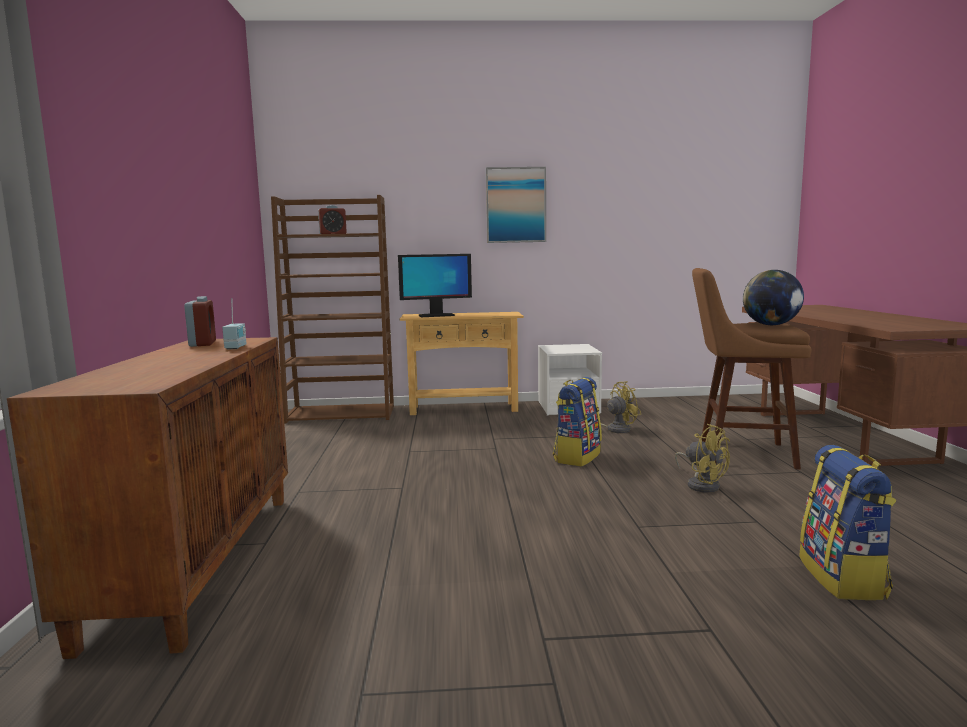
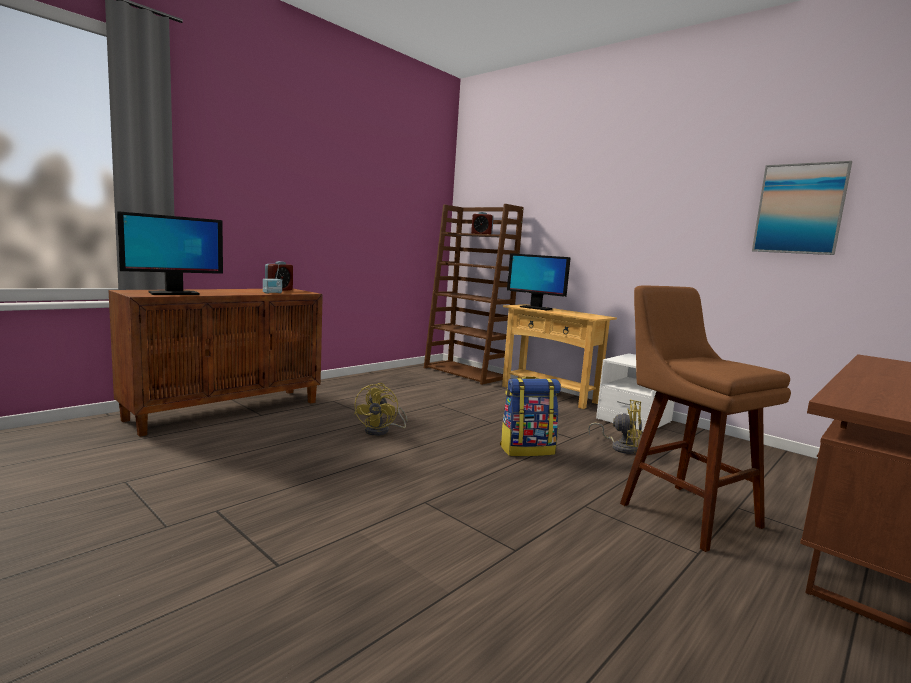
camera: 45 degrees right, 0 degrees up
(155, 375) = (173, 293): none -> monitor
(515, 205) = (629, 215): picture -> picture (799, 209)
(702, 484) = (560, 509): yellow fan -> yellow fan (382, 431)
(771, 325) = (722, 365): globe -> none
(843, 578) = (445, 616): backpack -> none

